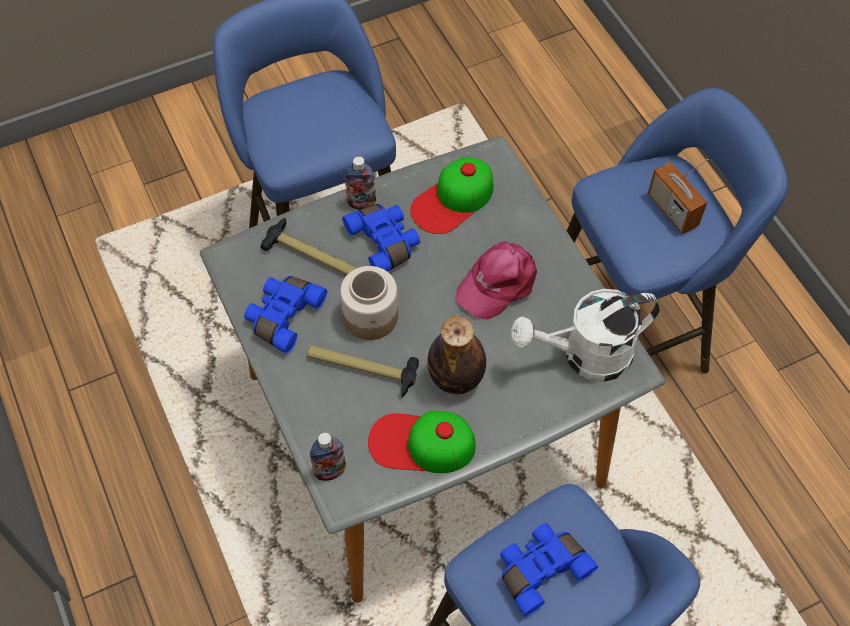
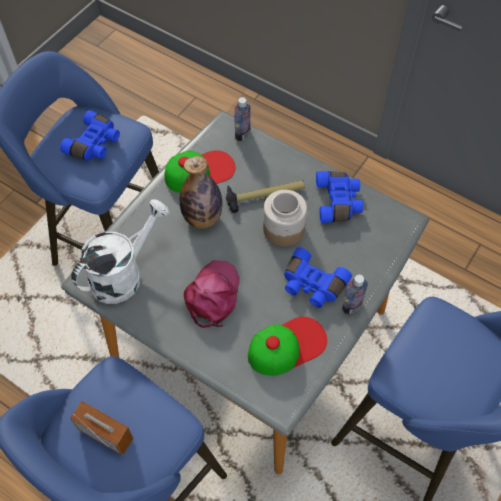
camera: 150 degrees right, 0 degrees up
(314, 256) = (352, 249): hammer -> none
(453, 200) = (287, 346): cap -> cap turned 45 degrees clockwise

